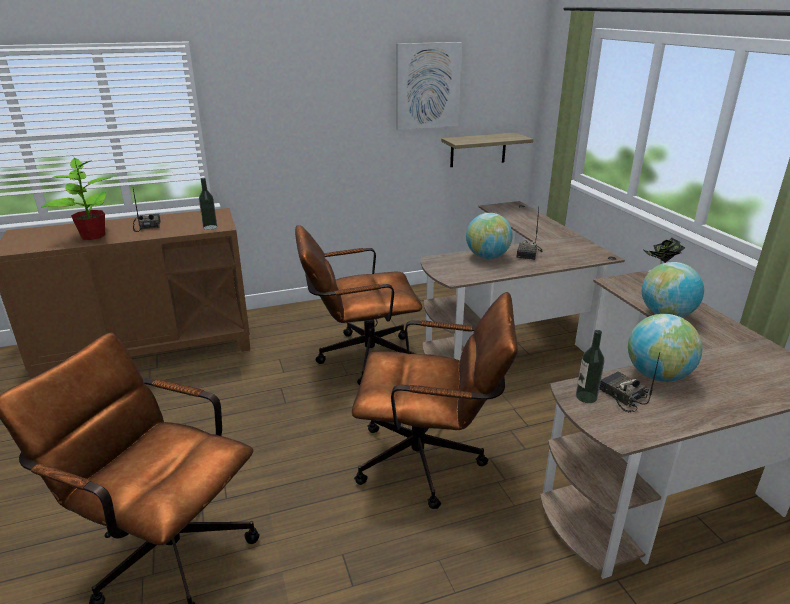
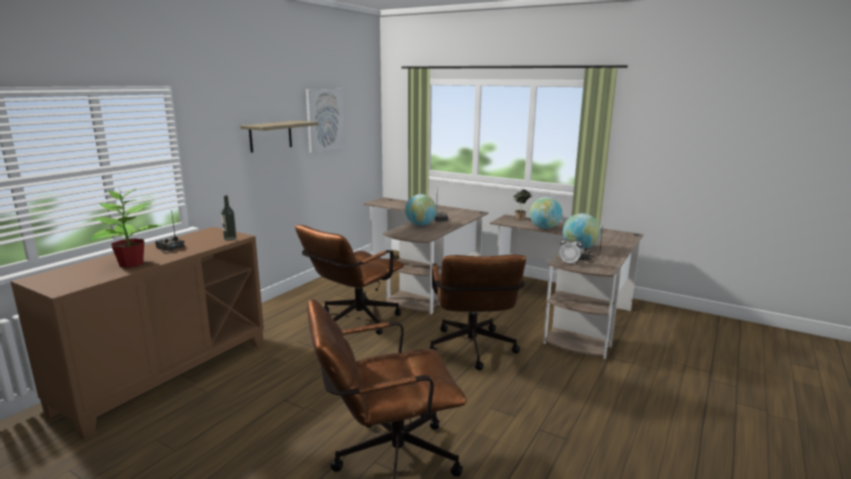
camera: 40 degrees left, 10 degrees down
(431, 462) = (472, 351): brown office chair -> brown office chair turned 120 degrees clockwise
(478, 150) = (354, 164): shelf -> shelf (270, 136)
(586, 397) = (569, 263): bottle -> alarm clock

